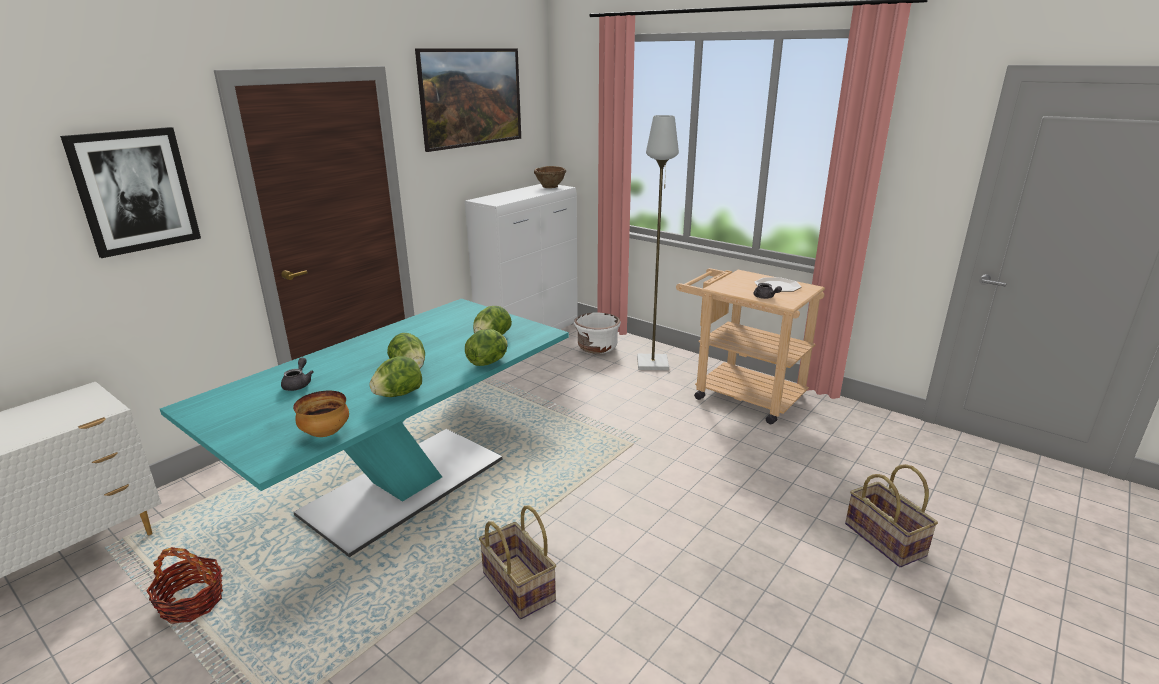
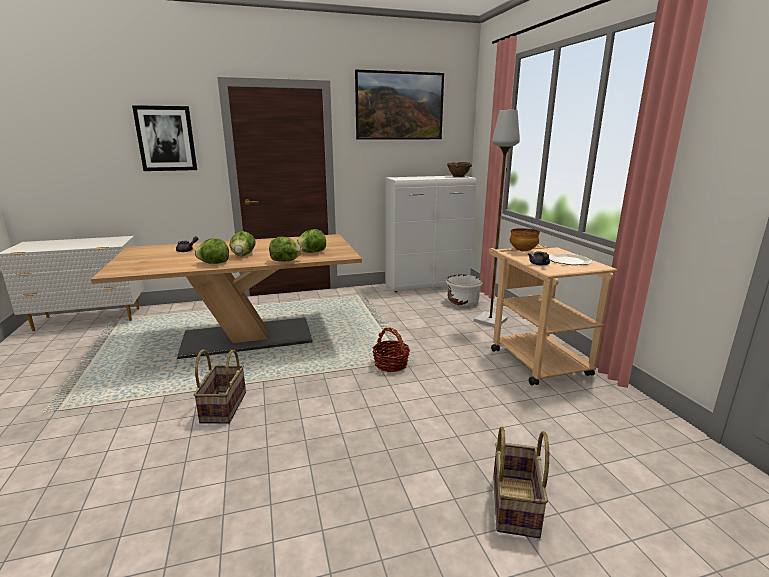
camera: 35 degrees right, 5 degrees down
(192, 602) = (103, 352): basket -> basket (391, 364)
(326, 434) = (152, 269): bowl -> bowl (523, 251)
(405, 486) = (247, 338): turquoise dining table -> beige dining table

